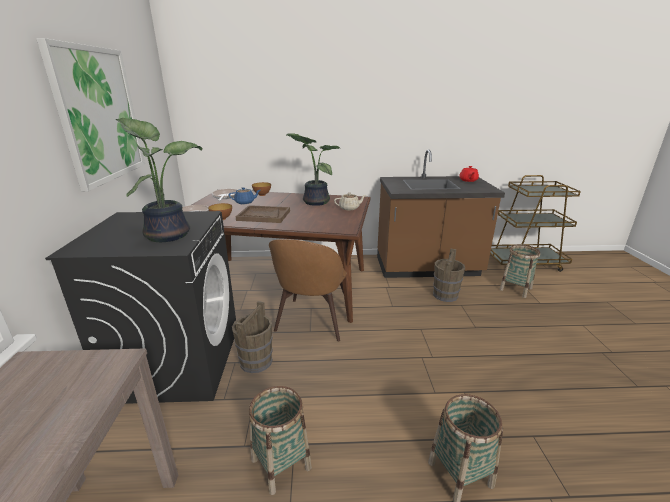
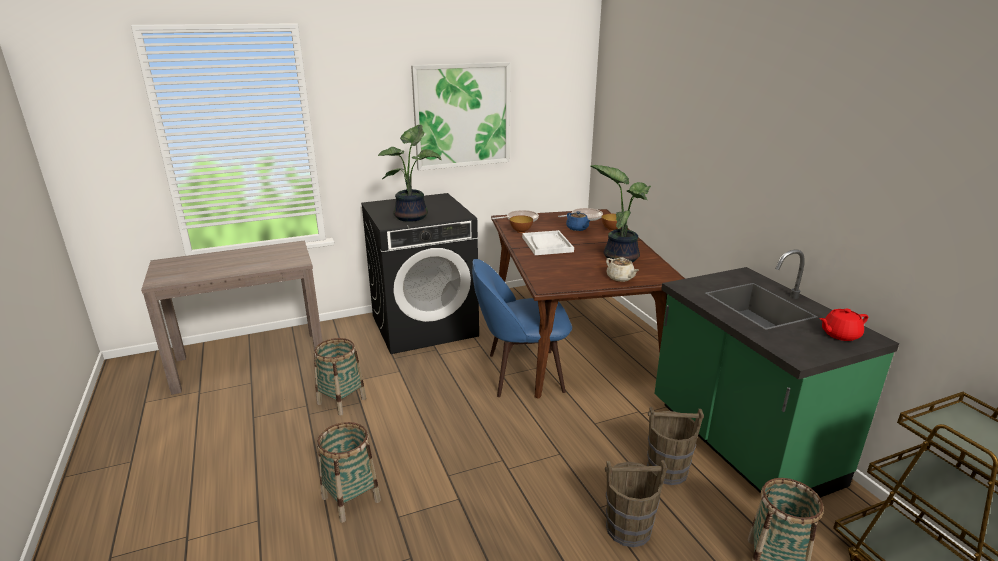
camera: 70 degrees right, 0 degrees up
(256, 361) = (442, 359): brown bucket -> brown bucket (629, 528)
(263, 216) = (547, 244): brown tray -> white tray
(313, 321) = (521, 373): brown chair -> blue chair
(427, 268) = (740, 444): brown counter -> green counter

